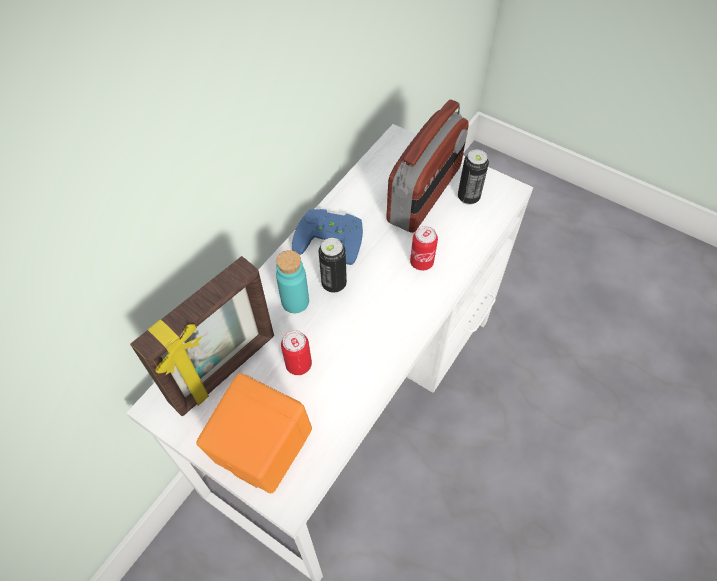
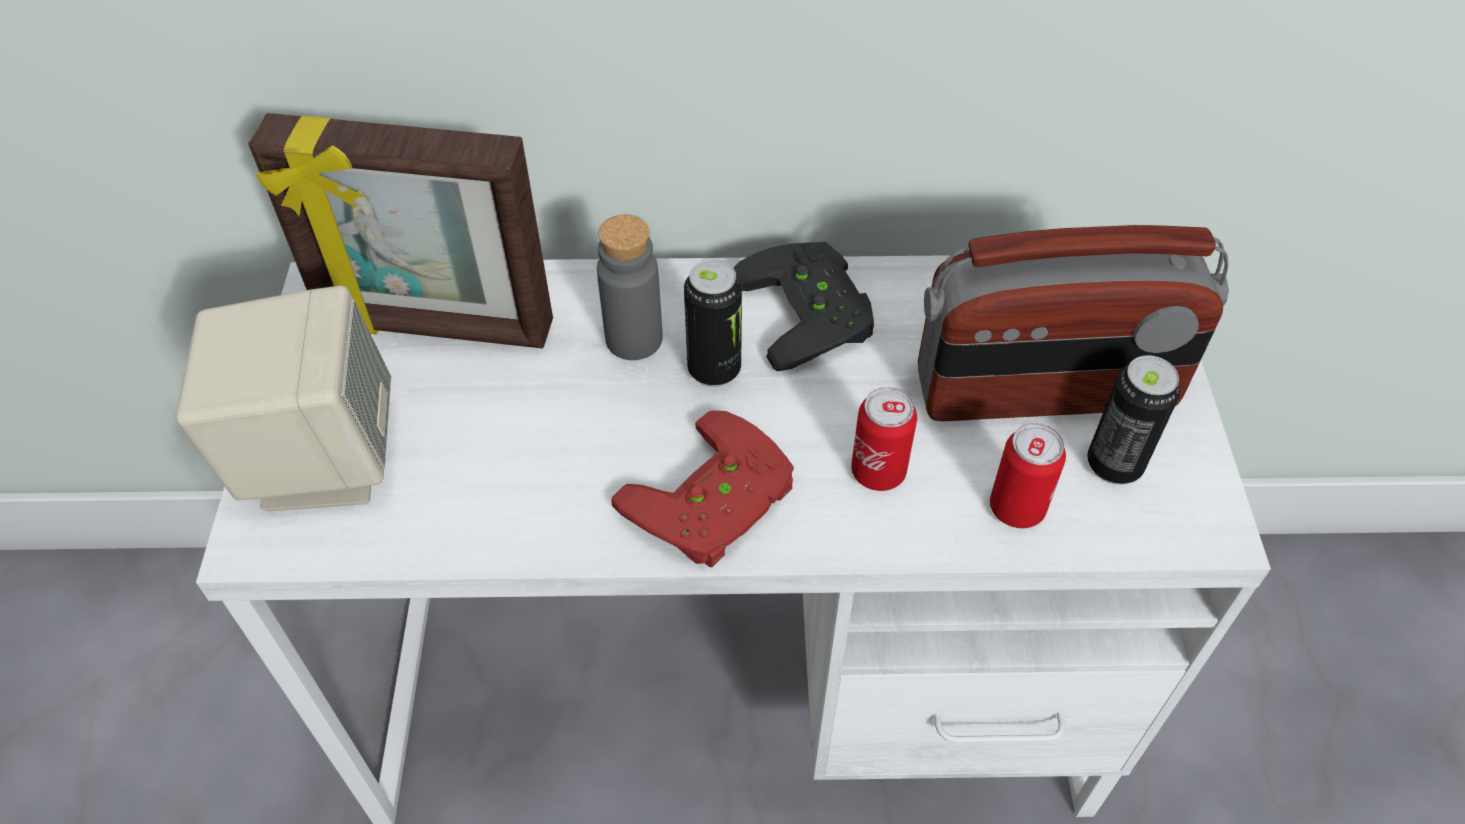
camera: 55 degrees right, 5 degrees down
(263, 453) = (319, 459): orange speaker -> beige speaker
(295, 301) = (634, 339): turquoise bottle -> grey bottle
(298, 364) = (514, 412): can -> can (1016, 508)
(331, 236) = (812, 310): blue game controller -> black game controller
(397, 319) = (716, 503): none -> red game controller

